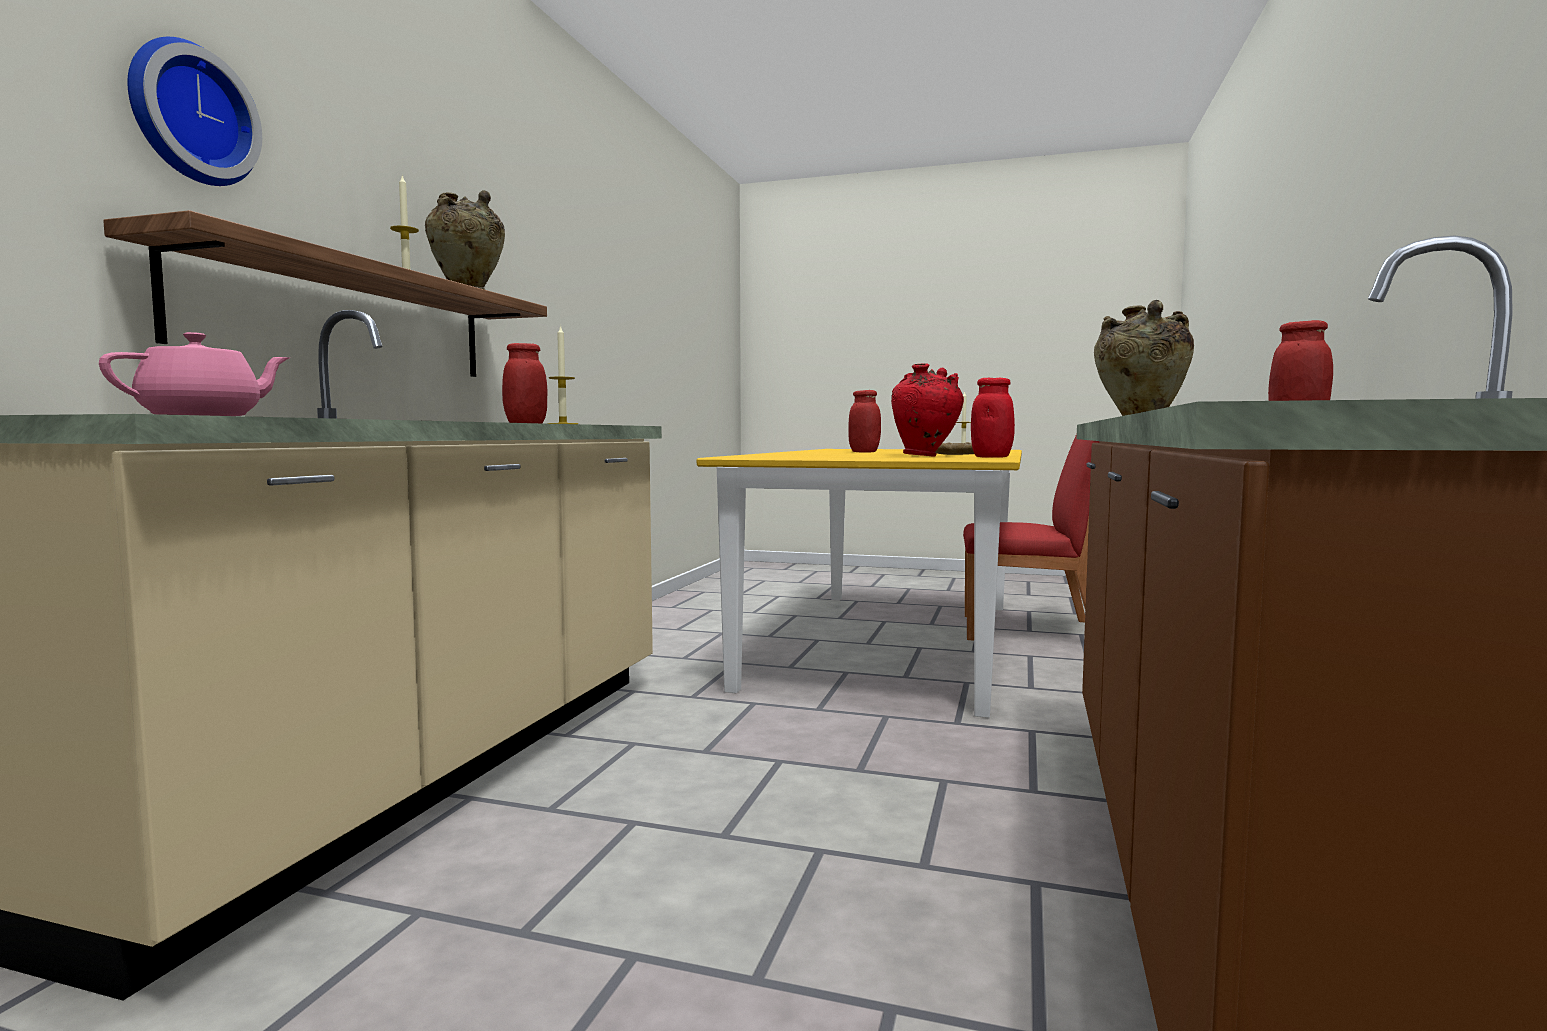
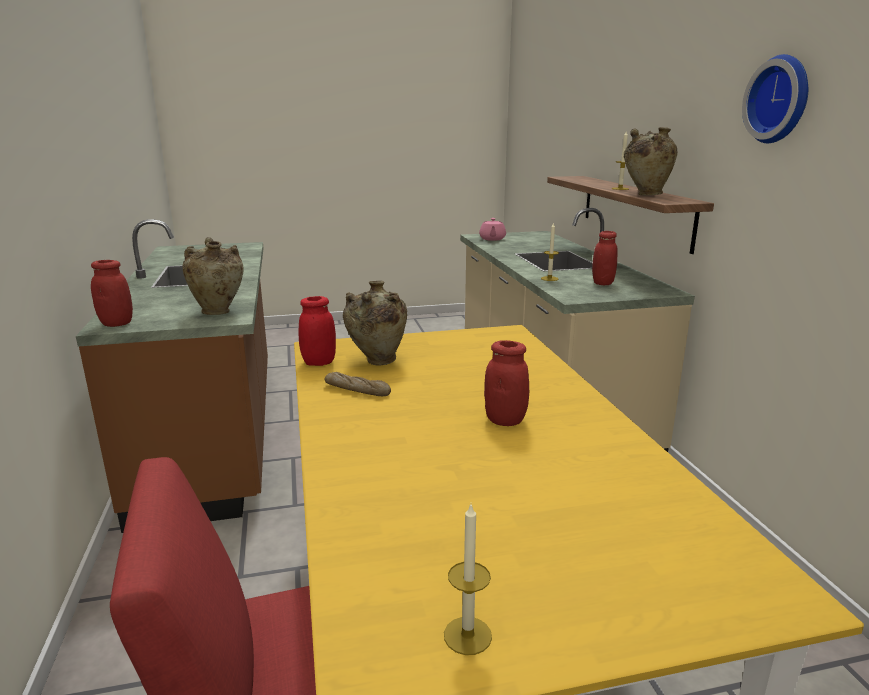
camera: 150 degrees right, 15 degrees up
(188, 115) = (603, 129): wall clock -> wall clock (781, 99)
(925, 456) = (377, 362): red vase -> beige vase

